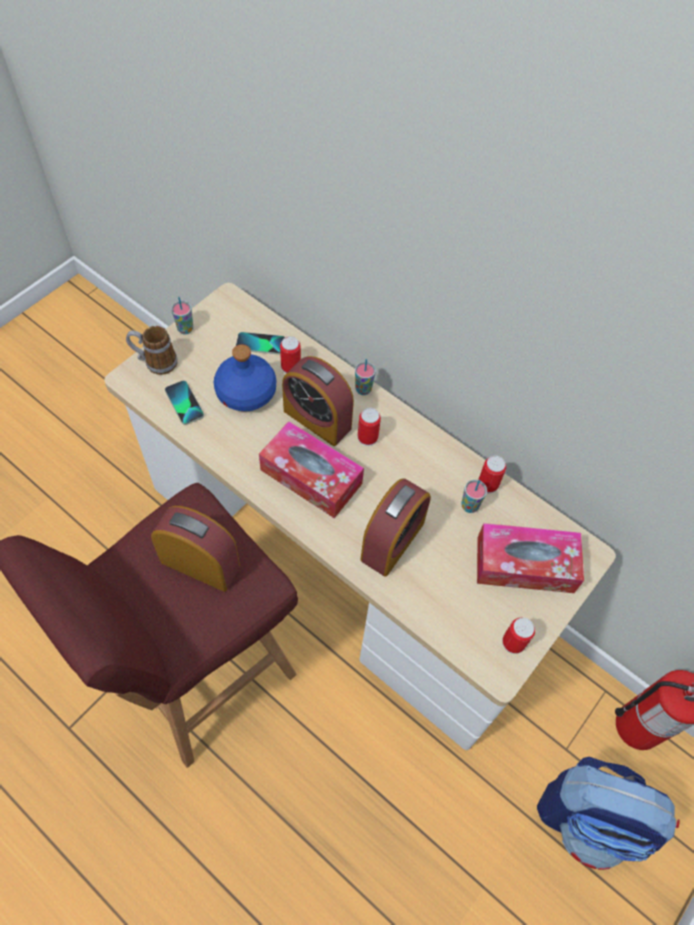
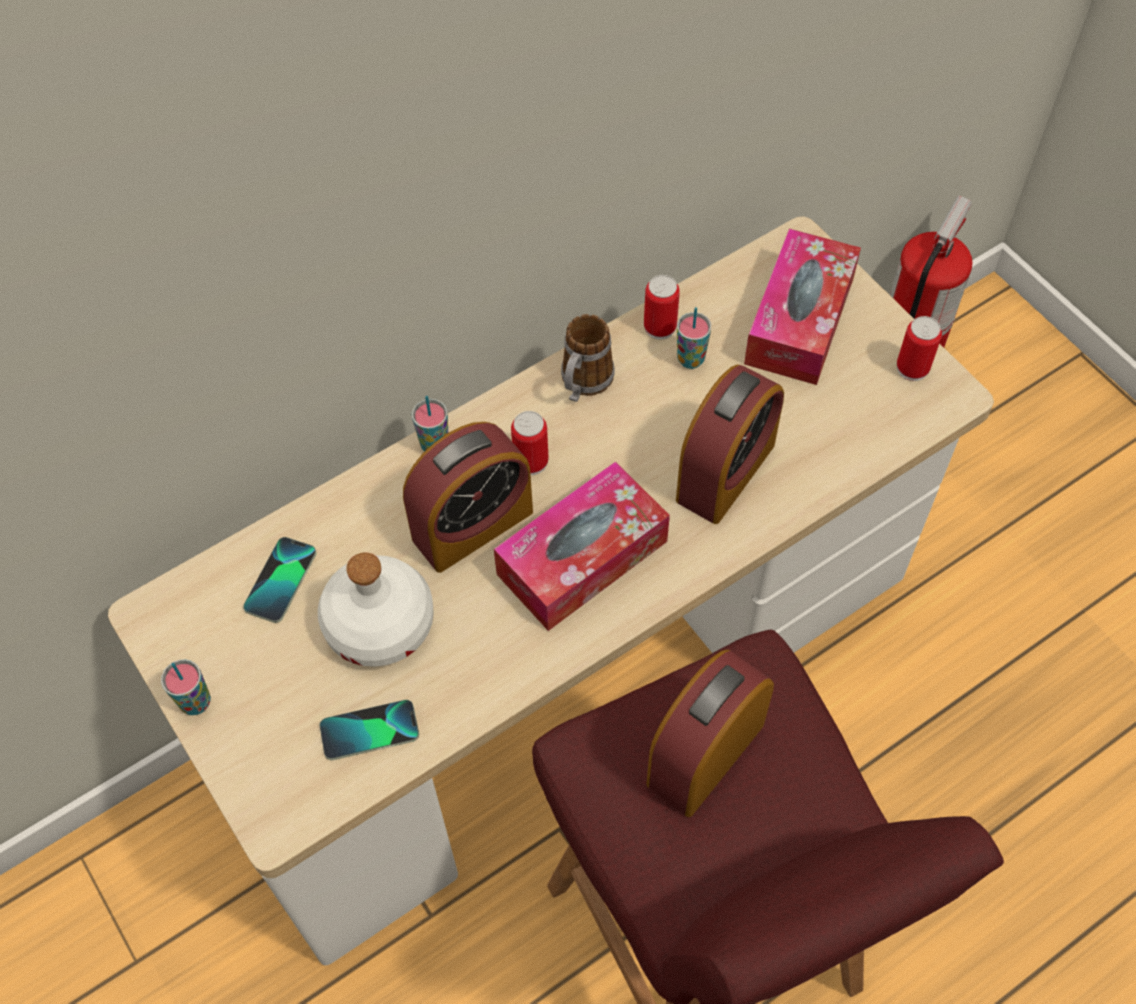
camera: 70 degrees left, 0 degrees up
(155, 362) = (255, 769): mug -> mug (583, 384)
(245, 392) = (380, 624): blue bottle -> white bottle
(291, 367) = (350, 542): can -> none
(392, 541) = (725, 472): alarm clock -> alarm clock turned 75 degrees clockwise
(588, 818) = (1012, 461): backpack -> none

